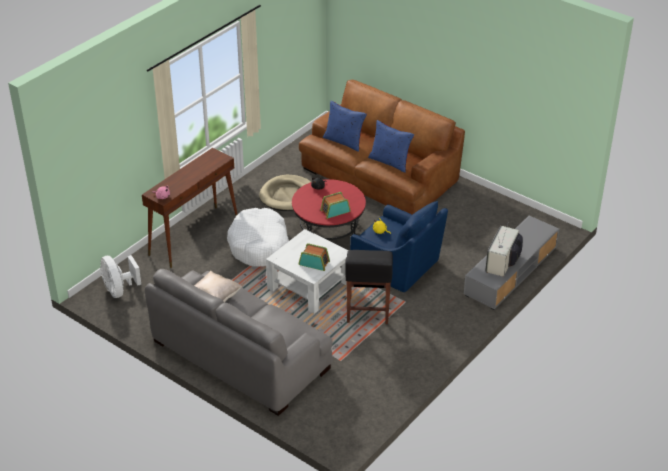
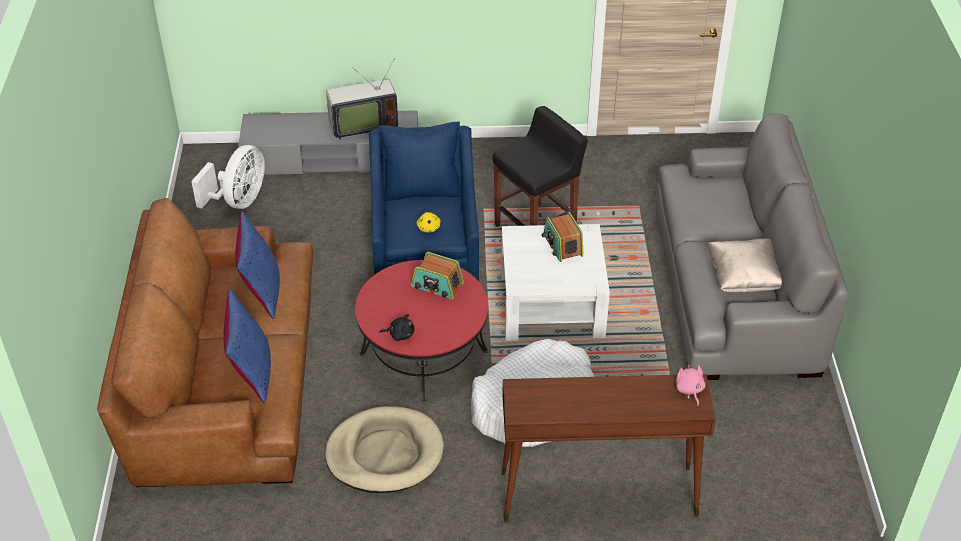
camera: 130 degrees left, 5 degrees up
(119, 290) = (797, 489): white fan -> white fan (239, 201)

